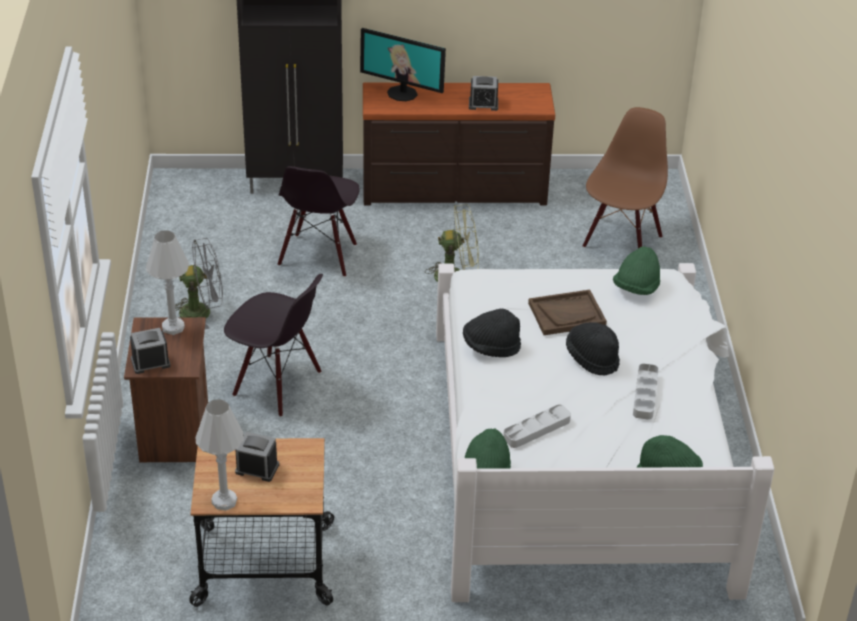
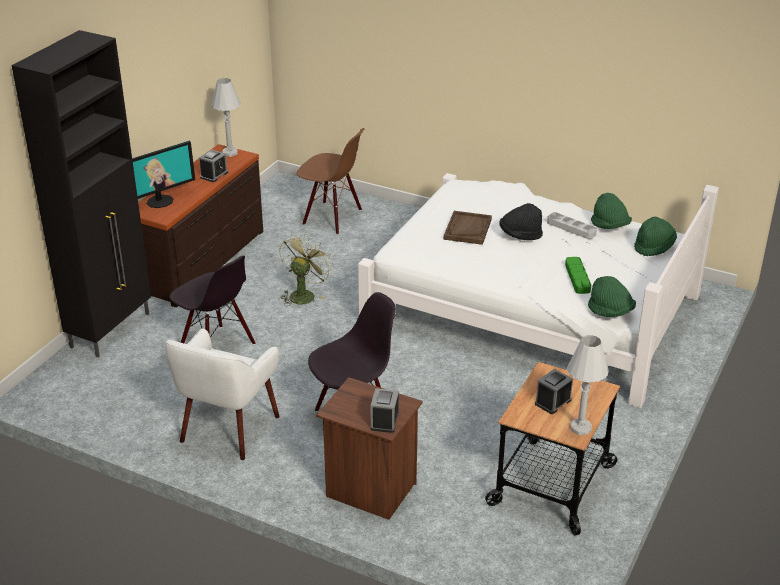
camera: 60 degrees left, 5 degrees down
(173, 327) = (348, 397): white table lamp -> white table lamp (230, 153)
(202, 311) = (228, 429): grey fan -> white armchair
(491, 347) = (476, 269): black hat -> none
(536, 429) = (577, 278): grey tray -> green tray
(621, 240) = (332, 218): brown chair -> brown chair turned 150 degrees clockwise
(636, 288) = (460, 197): green hat -> green hat (609, 226)

